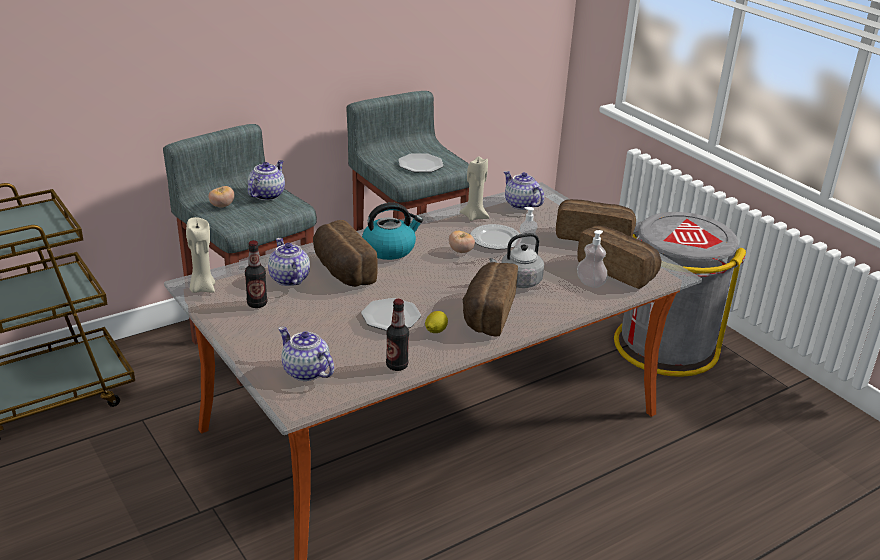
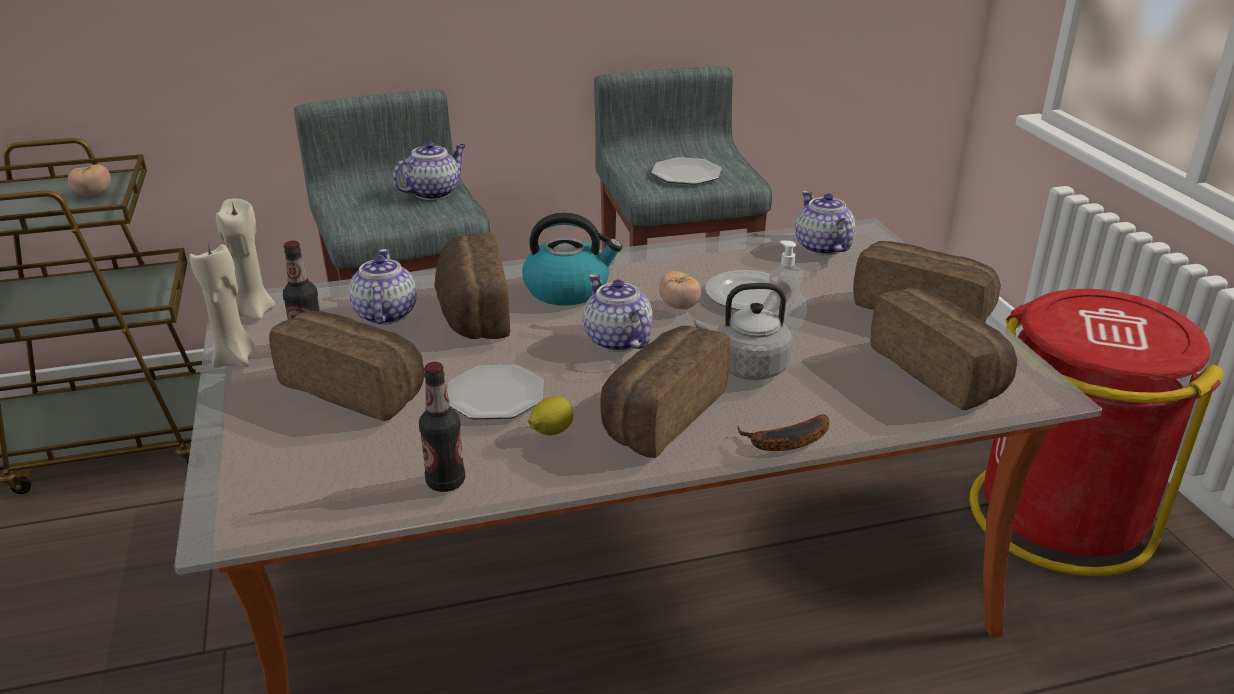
camera: 20 degrees right, 0 degrees up
(222, 206) = (360, 201): tomato -> tomato (93, 194)
(305, 371) = (292, 466): teapot -> teapot (616, 340)
(307, 324) = (357, 388): none -> bread
(474, 216) = (734, 257): beige candle -> beige candle (235, 359)
(559, 318) = (785, 443): none -> banana
(590, 283) = (877, 388): soap dispenser -> none
(665, 346) = (1058, 516): grey trash can -> red trash can

